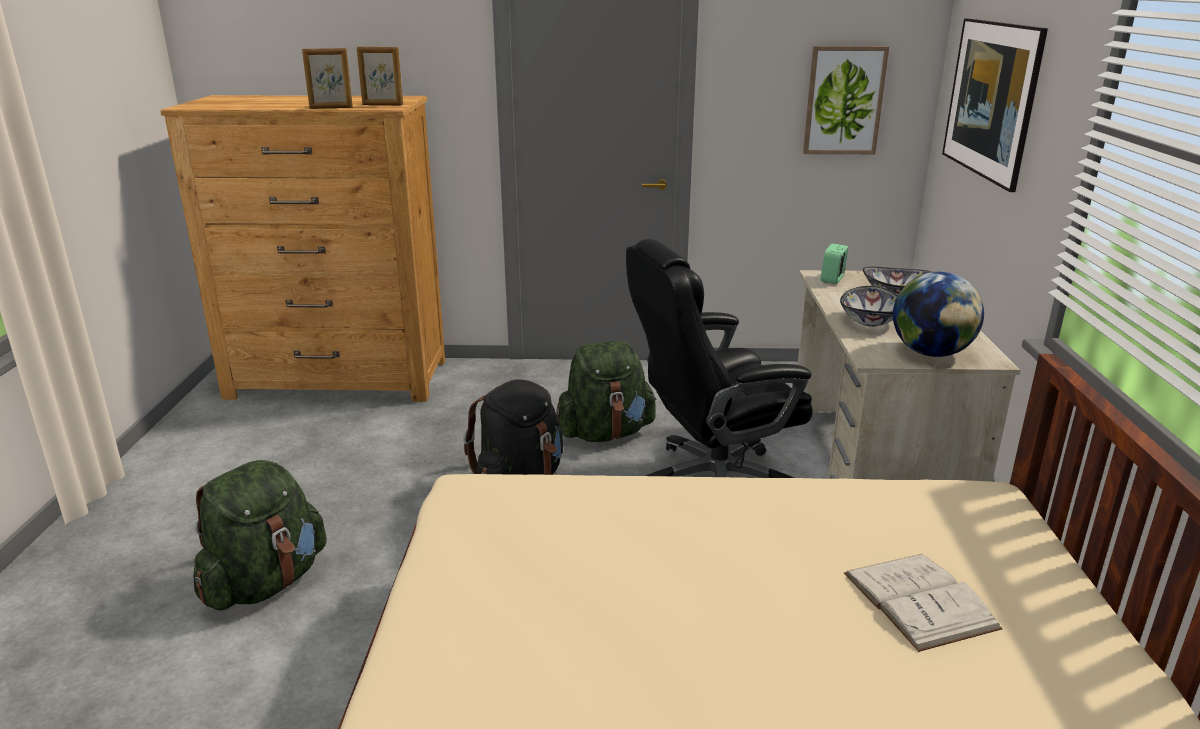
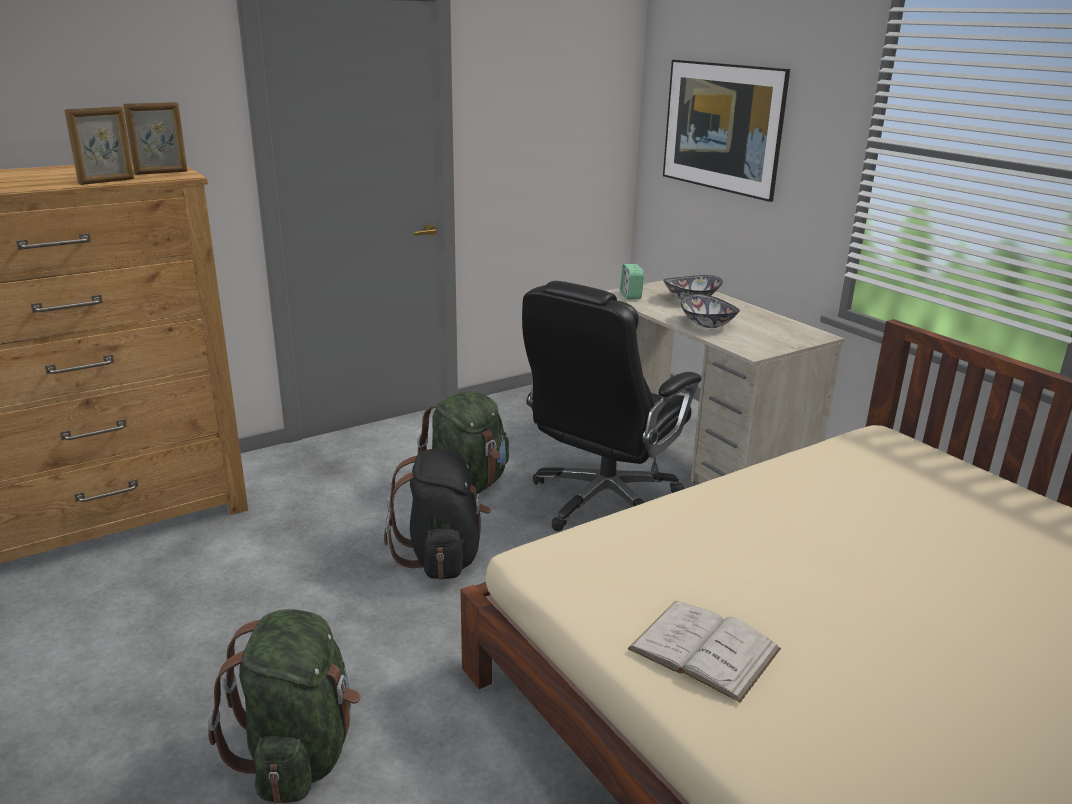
camera: 35 degrees left, 0 degrees up
(844, 100) = (573, 135): picture -> none
(919, 600) = (939, 519): white book -> white book (704, 649)
(931, 353) = (780, 339): globe -> none

